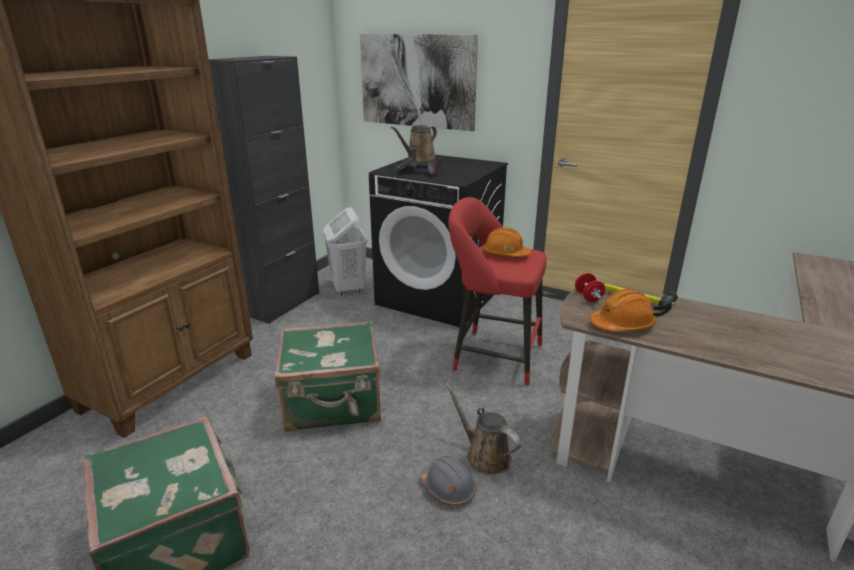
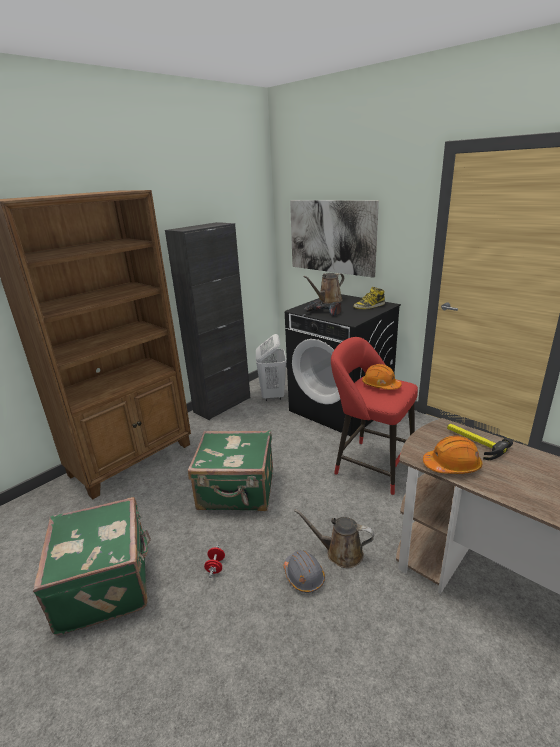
camera: 15 degrees right, 0 degrees up
(472, 165) = (369, 306): none -> boot
(485, 455) = (340, 552): brown watering can -> brown watering can turned 45 degrees counterclockwise
(588, 297) = (432, 435): red dumbbell -> red dumbbell (215, 566)

